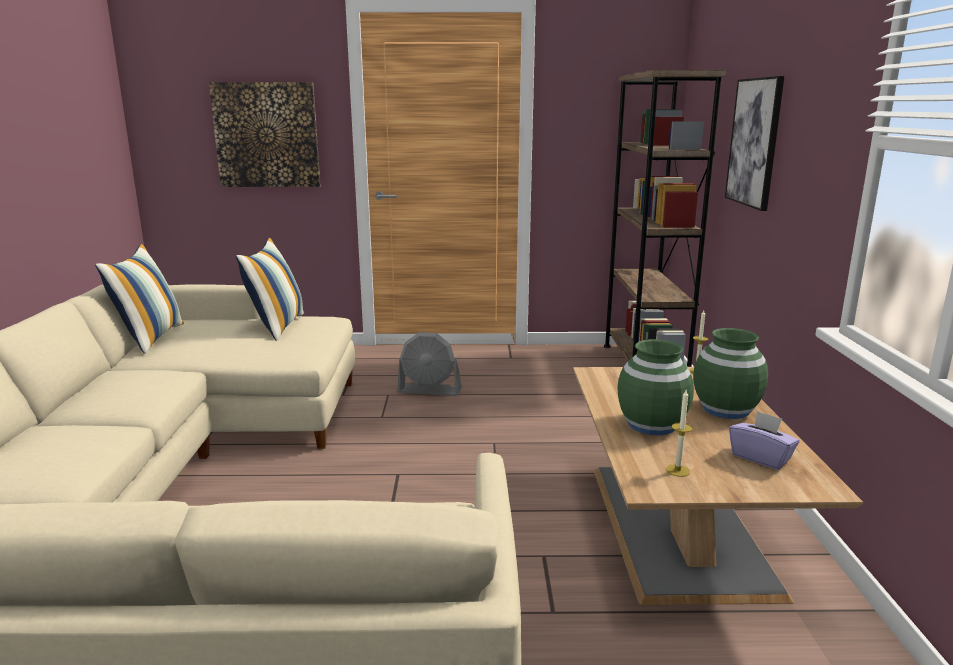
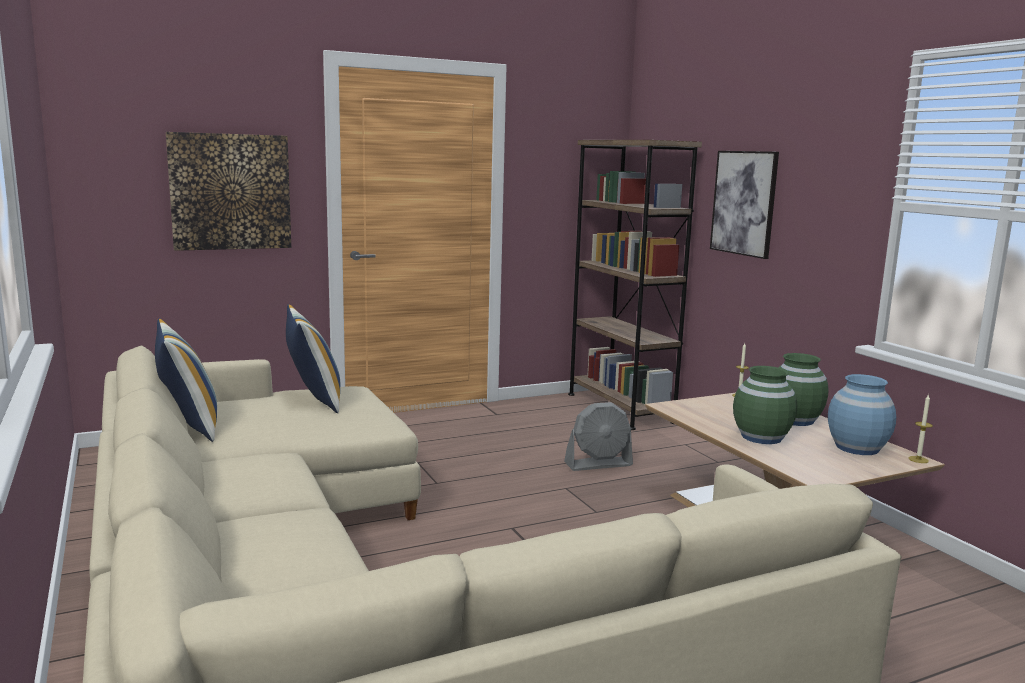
camera: 25 degrees left, 5 degrees down
(430, 390) = (454, 453): grey fan -> grey fan (598, 464)
(677, 470) = (819, 464): candle -> candle (918, 459)
(761, 458) = (857, 448): purple tissue box -> blue vase

